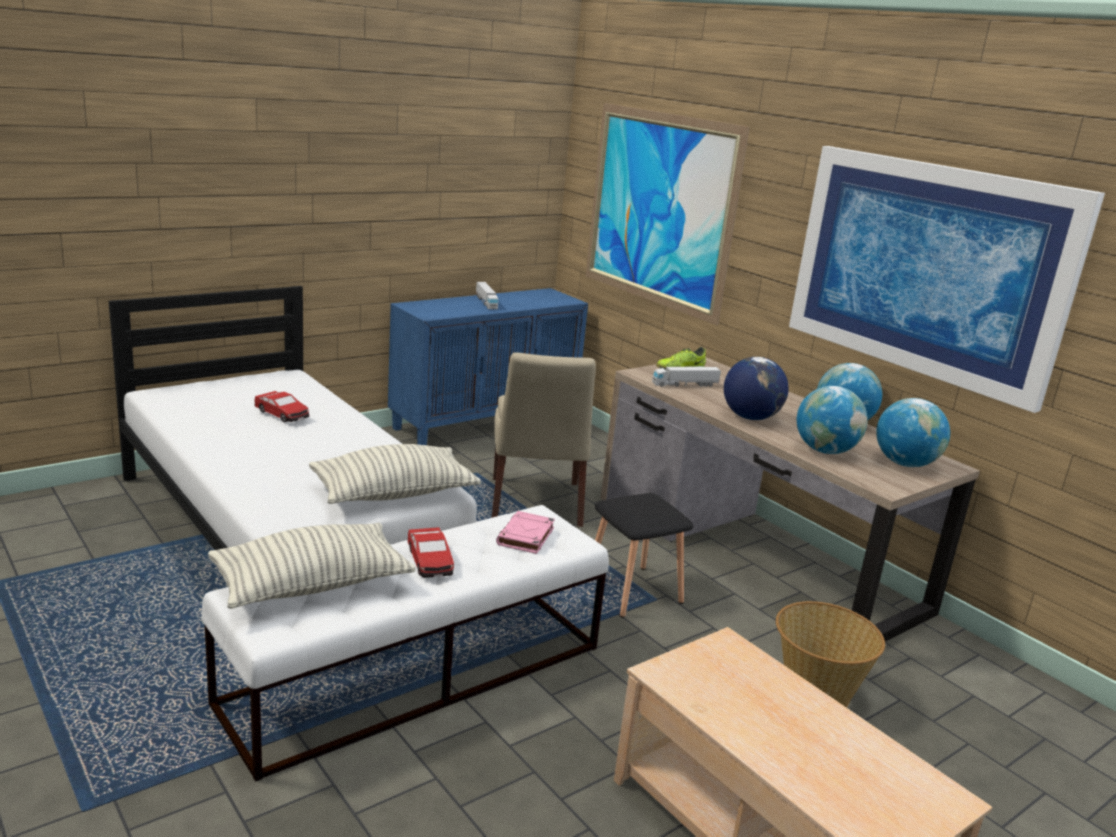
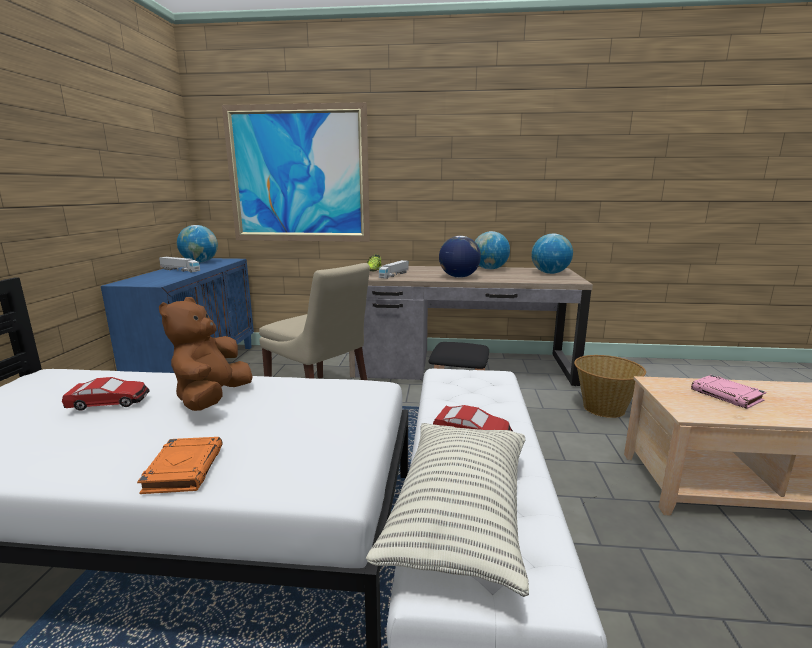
camera: 45 degrees left, 5 degrees down
(243, 475) = (184, 469): none -> orange book
(334, 442) = (212, 399): none -> brown plush toy
(394, 494) = (349, 407): pillow -> none
(525, 537) = (472, 387): pink book -> pink book (727, 395)
(825, 451) = (519, 278): globe -> globe (200, 262)
(927, 269) = (515, 166): picture -> none

